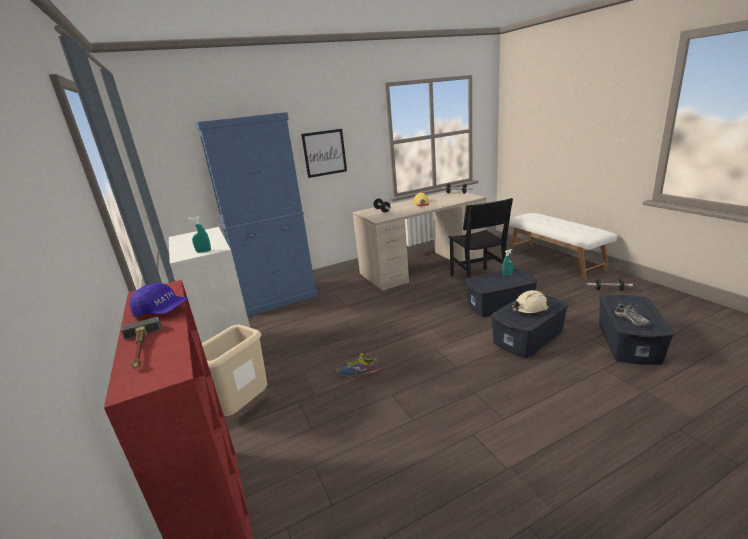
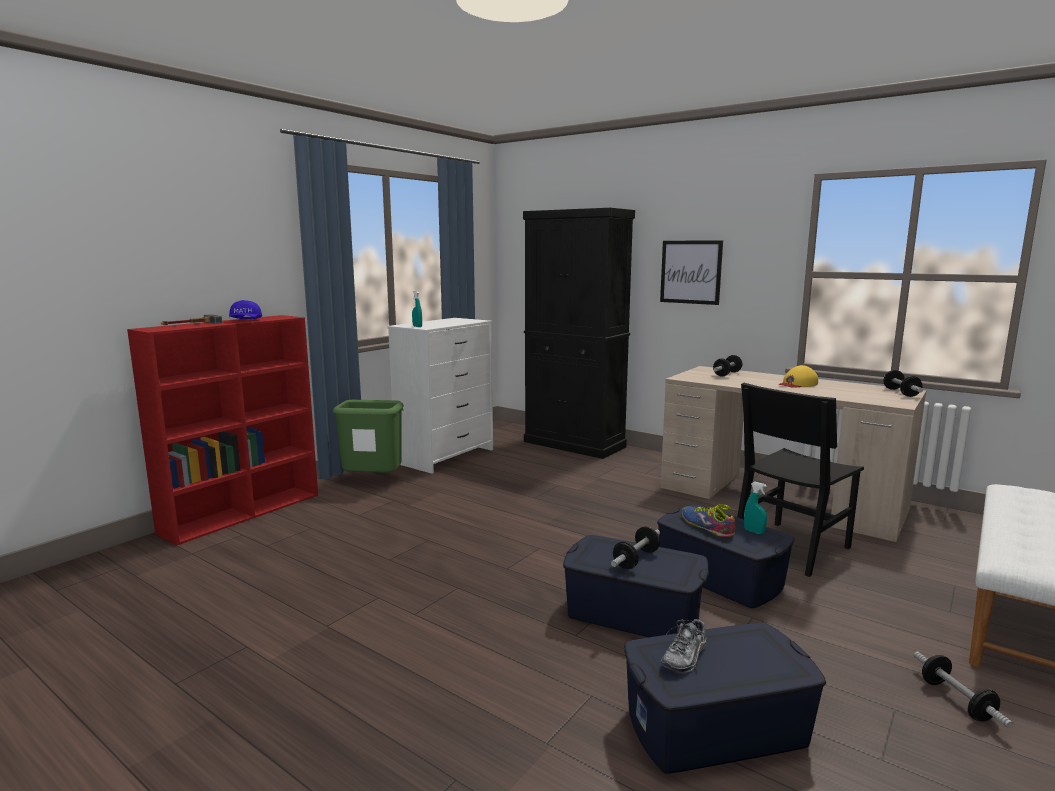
camera: 60 degrees right, 10 degrees down
(243, 409) = (373, 482): beige trash can -> green trash can
(279, 299) = (574, 444): blue cabinet -> black cabinet
(358, 371) = (459, 514): shoe -> shoe (706, 526)
(529, 309) = (636, 559): beige hard hat -> dumbbell

